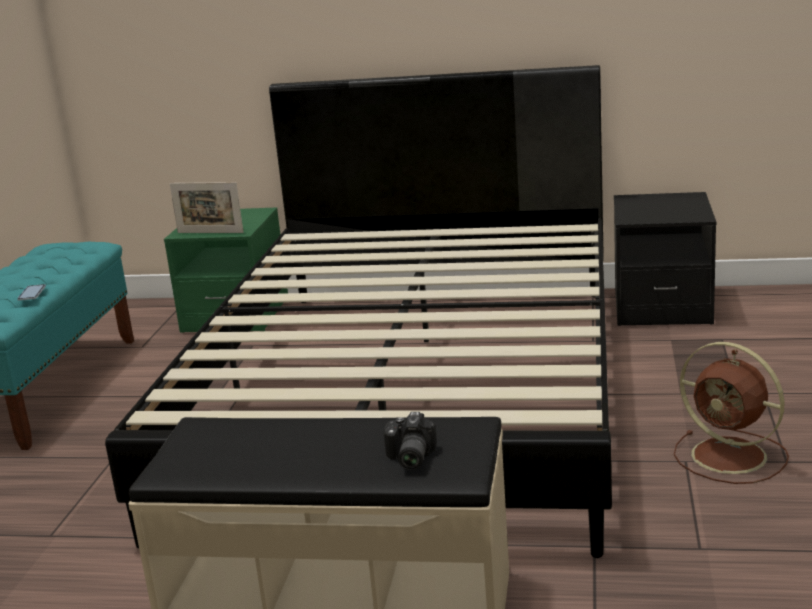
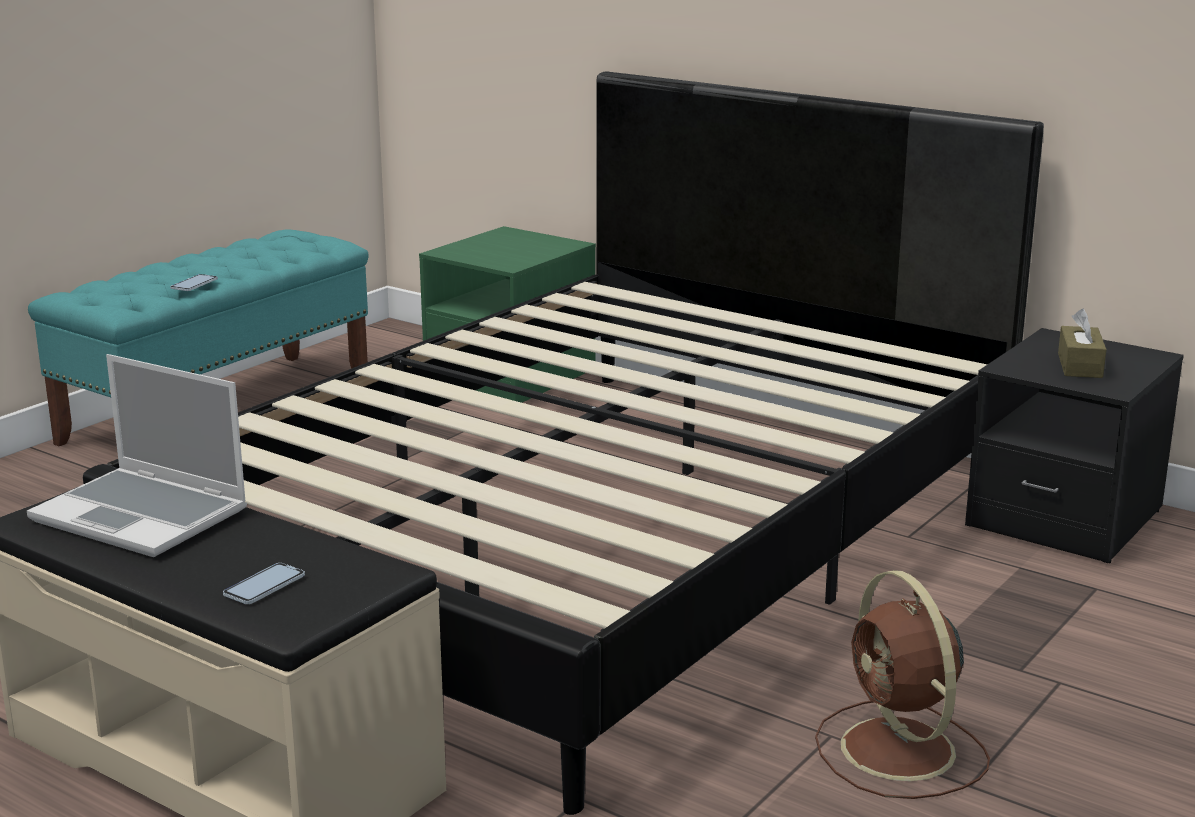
camera: 25 degrees right, 0 degrees up
(210, 232) = (477, 258): picture frame -> none
(249, 444) = (143, 515): none -> laptop
(408, 459) = (264, 586): camera -> phone
(664, 209) = (1080, 365): none -> brown tissue box

